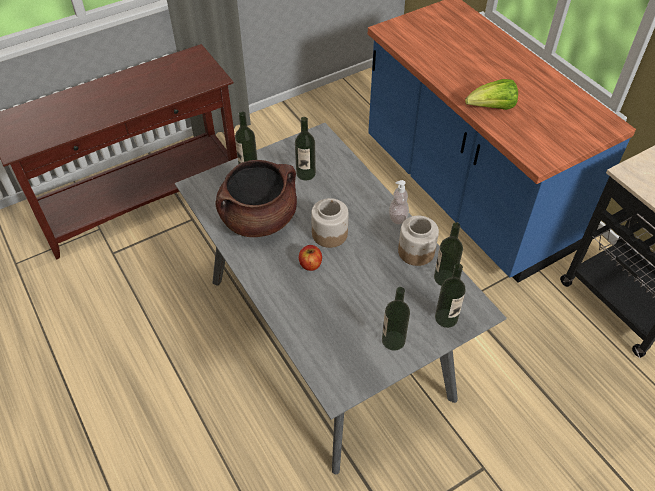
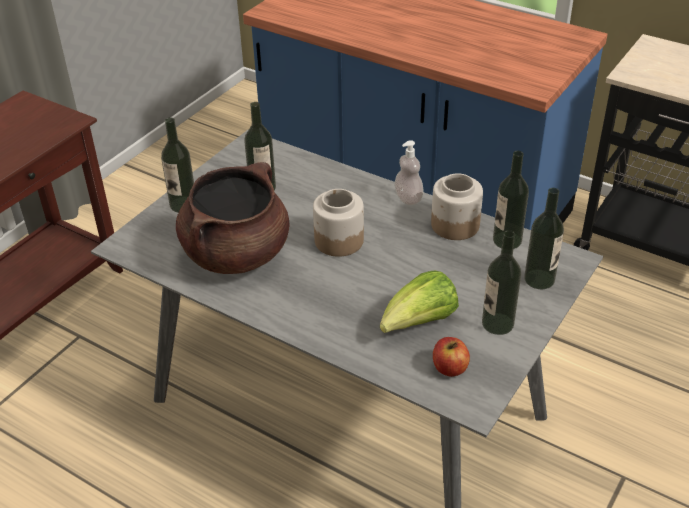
camera: 25 degrees left, 10 degrees down
(310, 264) = (338, 280): apple -> apple (449, 368)
(491, 108) = (446, 54): lettuce -> lettuce (419, 323)

